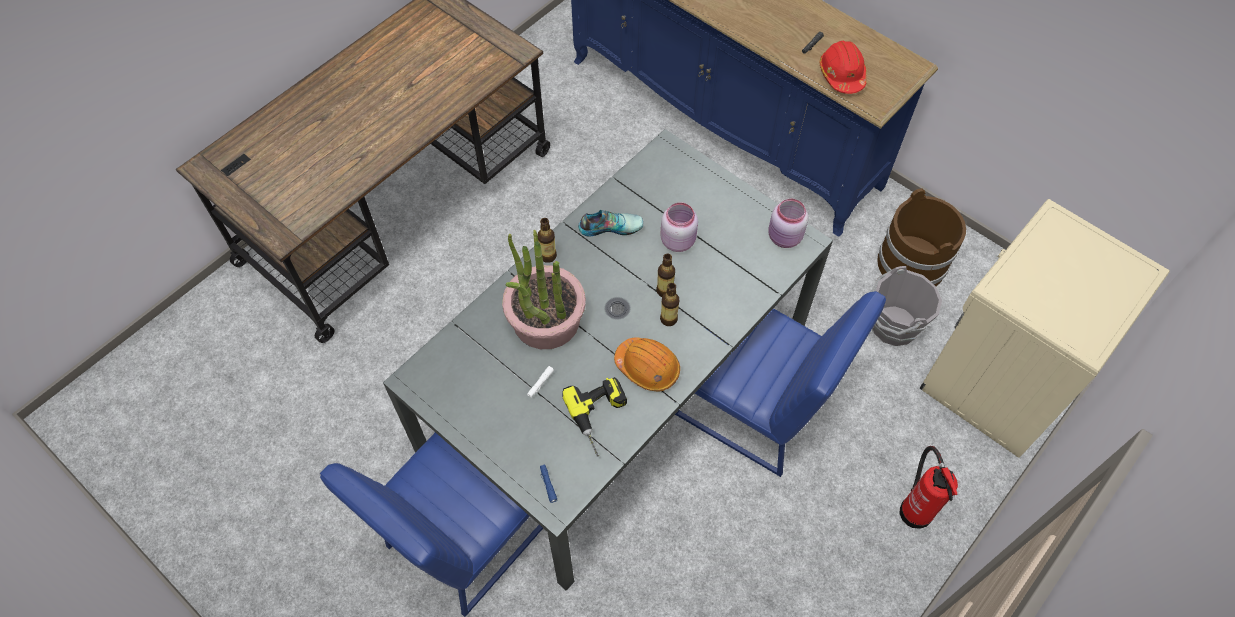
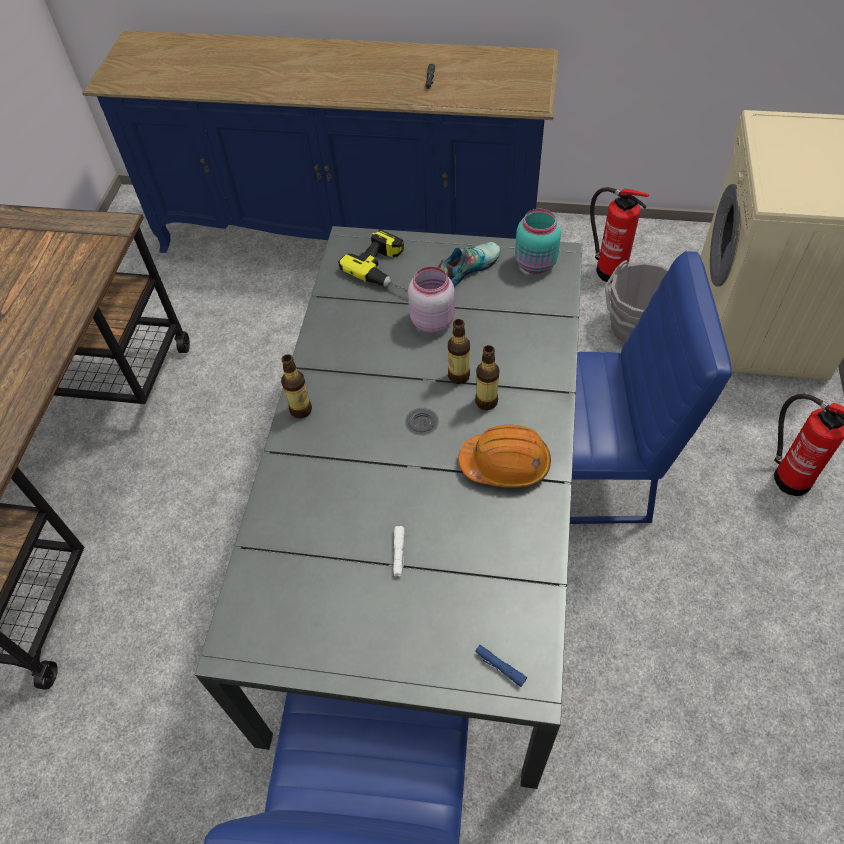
camera: 30 degrees left, 5 degrees down
(546, 320) = (351, 480): potted plant -> none
(601, 417) = (499, 548): power drill -> power drill (389, 269)
(610, 226) = (348, 344): shoe -> shoe (465, 268)
(784, 238) = (536, 264): pink jar -> turquoise jar
(842, 74) = (479, 90): red hard hat -> none
(911, 264) = (608, 270): brown bucket -> fire extinguisher

